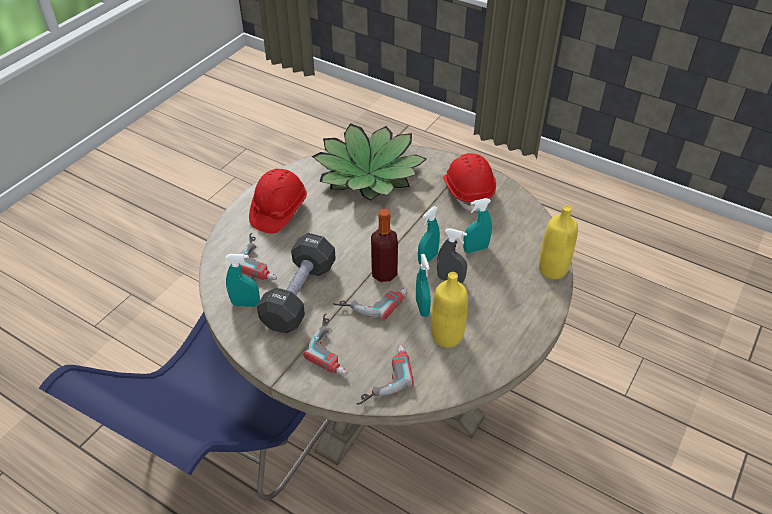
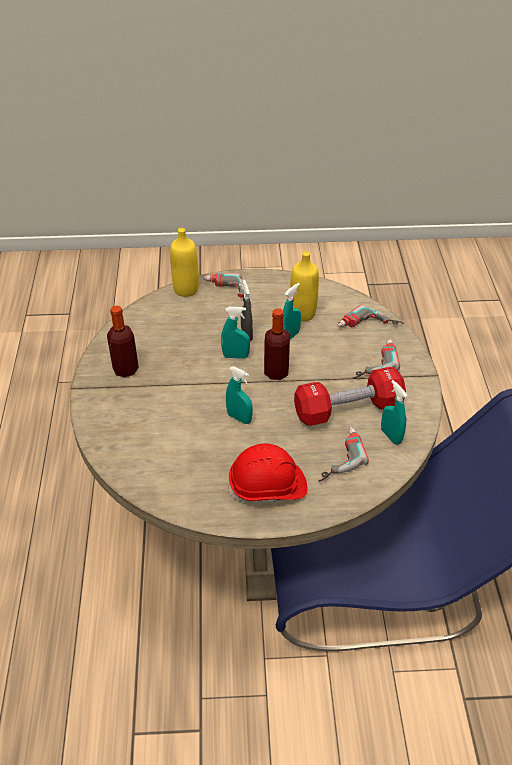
camera: 125 degrees left, 0 degrees up
(299, 295) = (348, 409): black dumbbell -> red dumbbell
(368, 174) = (154, 450): potted plant -> none
(371, 300) = (310, 365): power drill -> power drill (226, 293)
(468, 191) = (126, 369): red hard hat -> bottle
(475, 249) = (199, 335): turquoise spray bottle -> turquoise spray bottle (239, 418)

